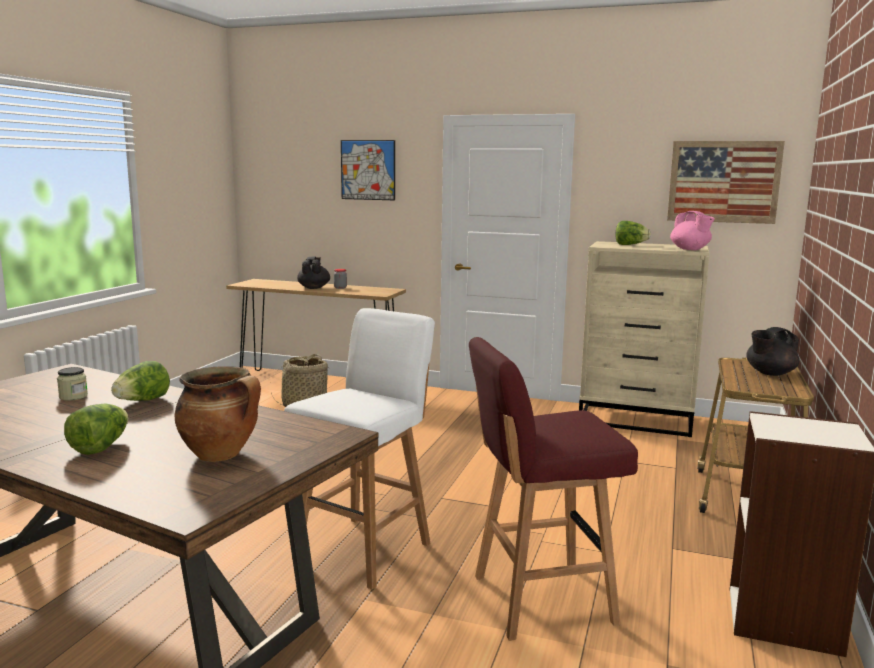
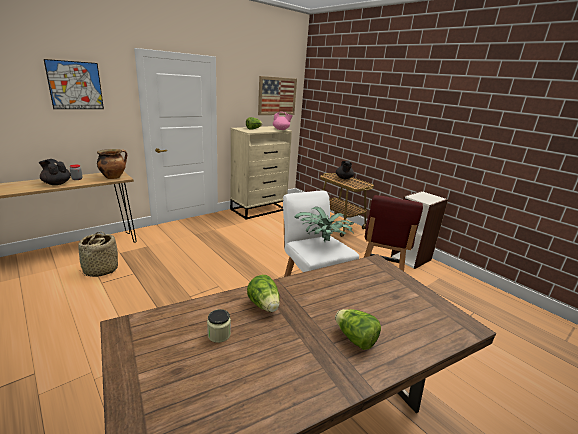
camera: 60 degrees left, 10 degrees up
(221, 455) = (390, 300): cooking pot -> cooking pot (114, 177)
(364, 397) = (324, 242): none -> potted plant

